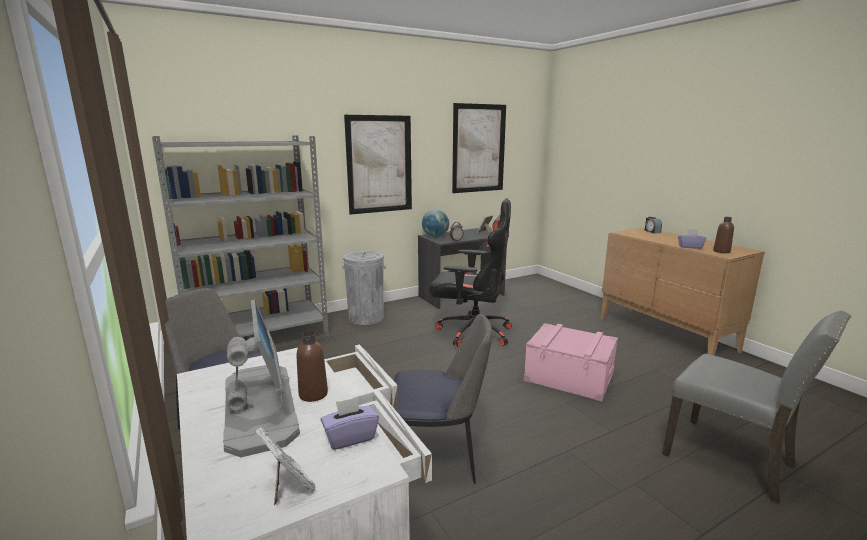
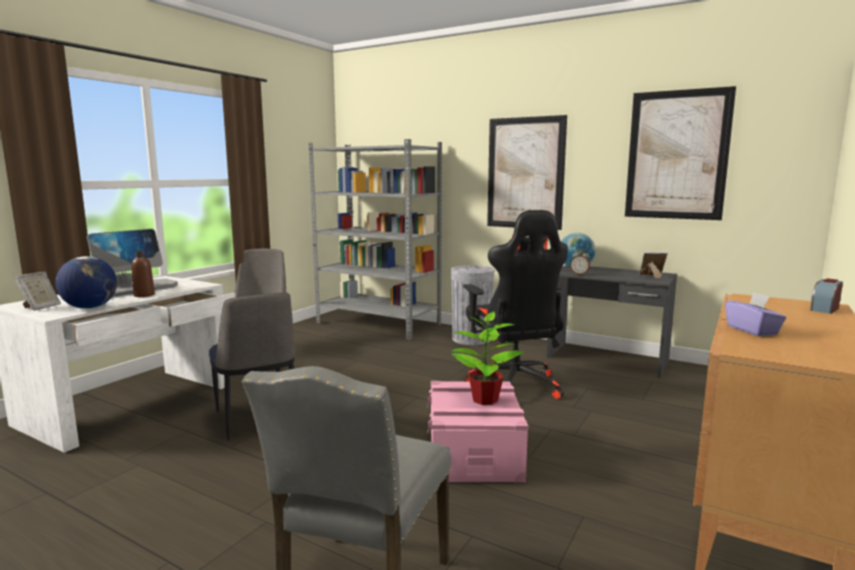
camera: 60 degrees right, 5 degrees down
(350, 437) = (90, 307): purple tissue box -> globe
(572, 337) = (484, 400): none -> potted plant
(721, 251) = (775, 348): brown bottle -> none

